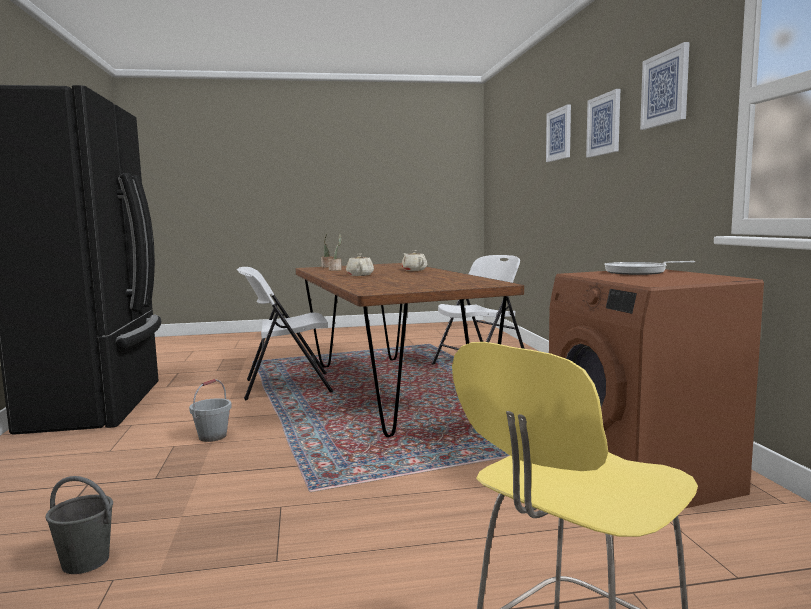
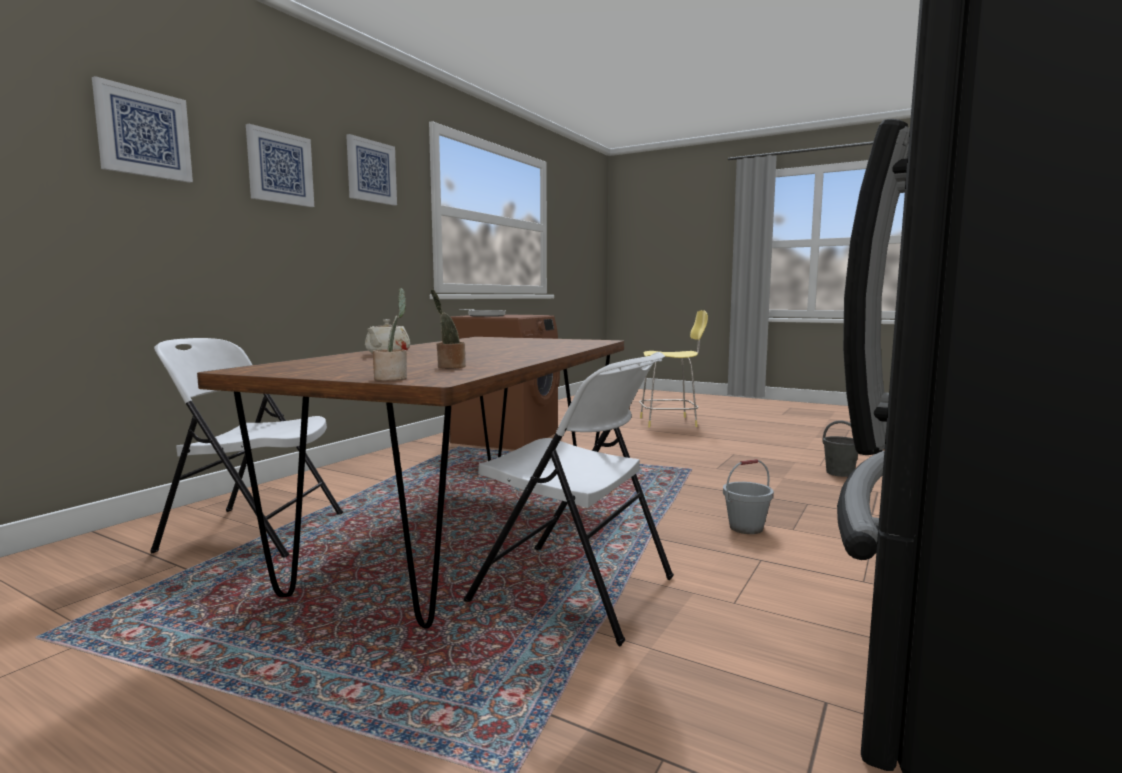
camera: 140 degrees left, 0 degrees up
(360, 275) = (497, 354): beige teapot -> none

